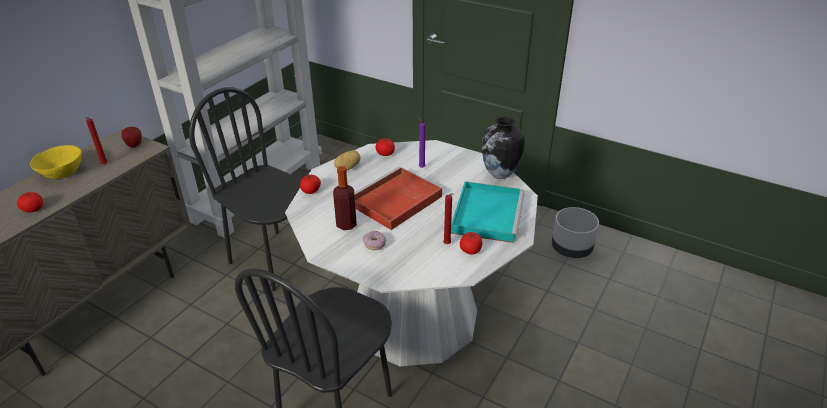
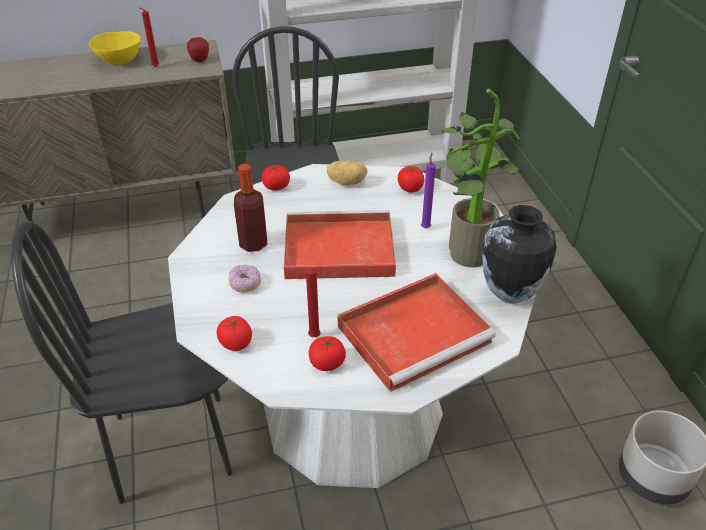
camera: 45 degrees right, 5 degrees up
(33, 209) = (60, 81): tomato -> tomato (236, 343)
(455, 167) = (466, 250): none -> potted plant
(487, 213) = (416, 332): turquoise tray -> red tray

